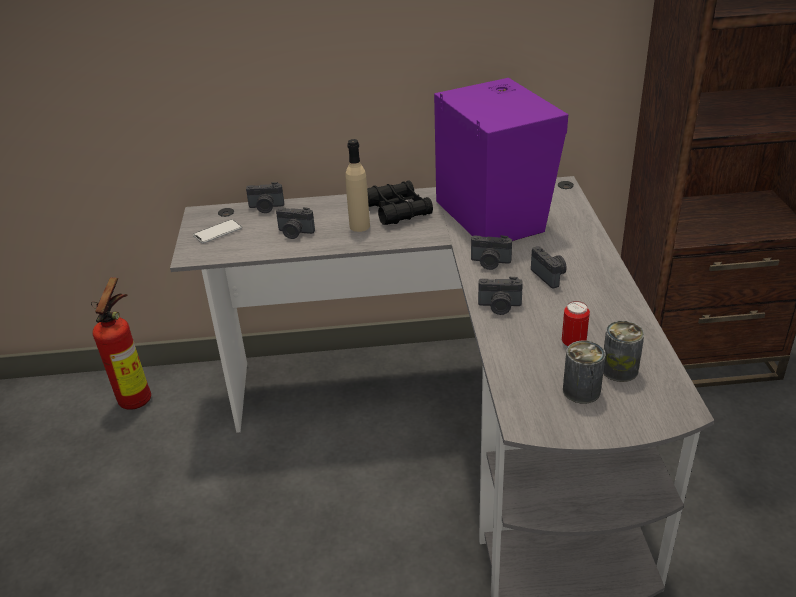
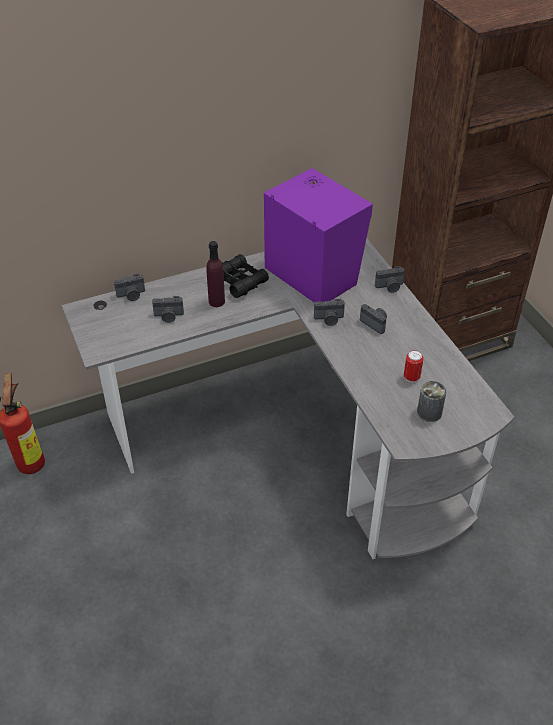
camera: 20 degrees left, 10 degrees up
(218, 232) = (105, 326): phone -> none
(359, 226) = (216, 301): beige bottle -> purple bottle
(499, 307) = (351, 356): camera -> camera (390, 287)
(619, 370) = (447, 391): can -> none

